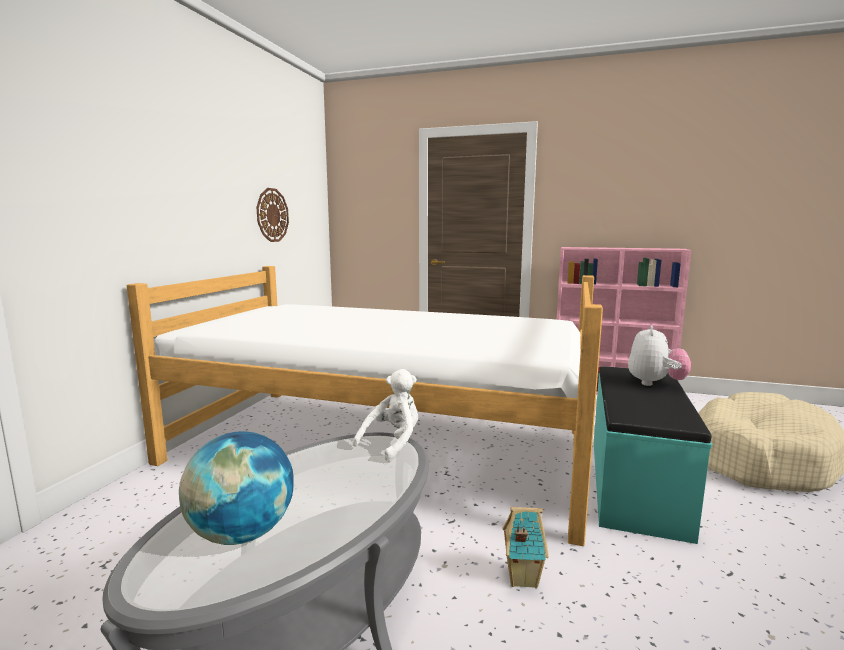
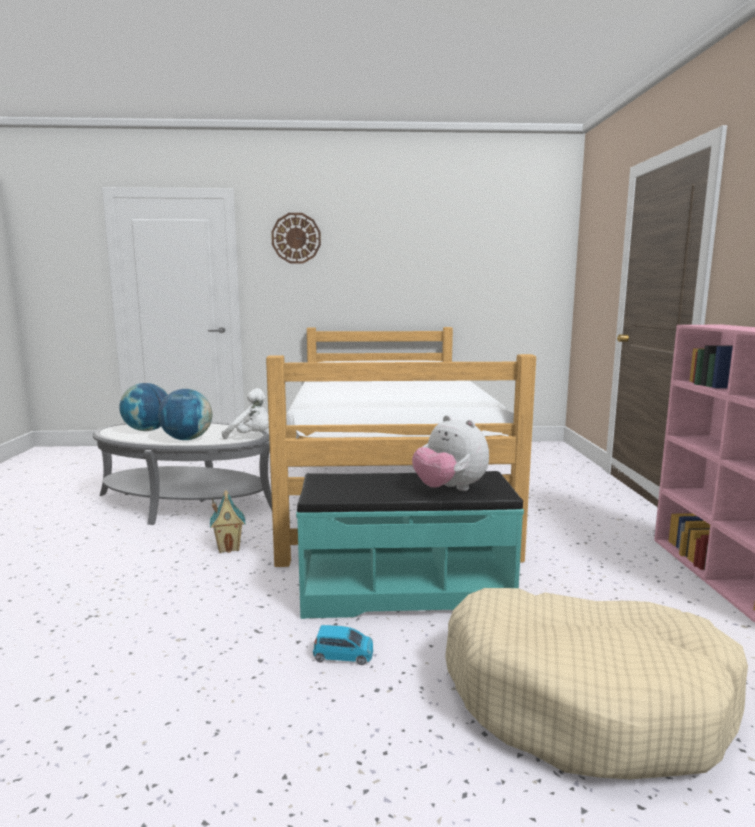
camera: 70 degrees right, 0 degrees up
(272, 215) = (468, 282): wall clock -> wall clock (296, 238)
(364, 491) = (187, 439): none -> globe
(655, 383) = (449, 489): plush toy -> plush toy turned 45 degrees clockwise
(752, 530) = (343, 656): none -> blue toy car

